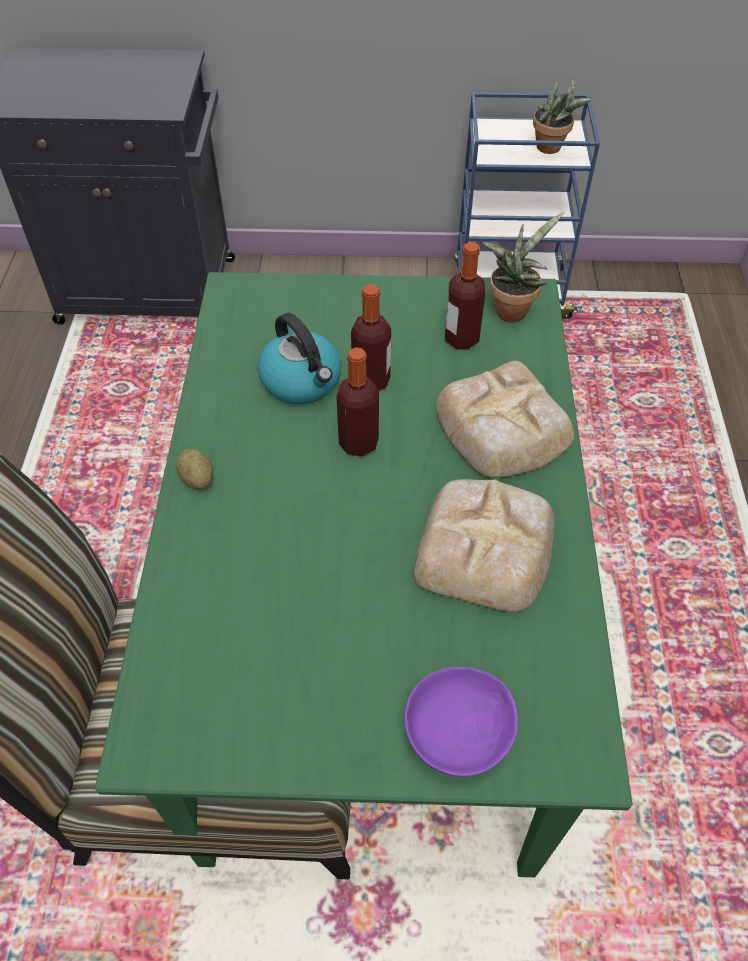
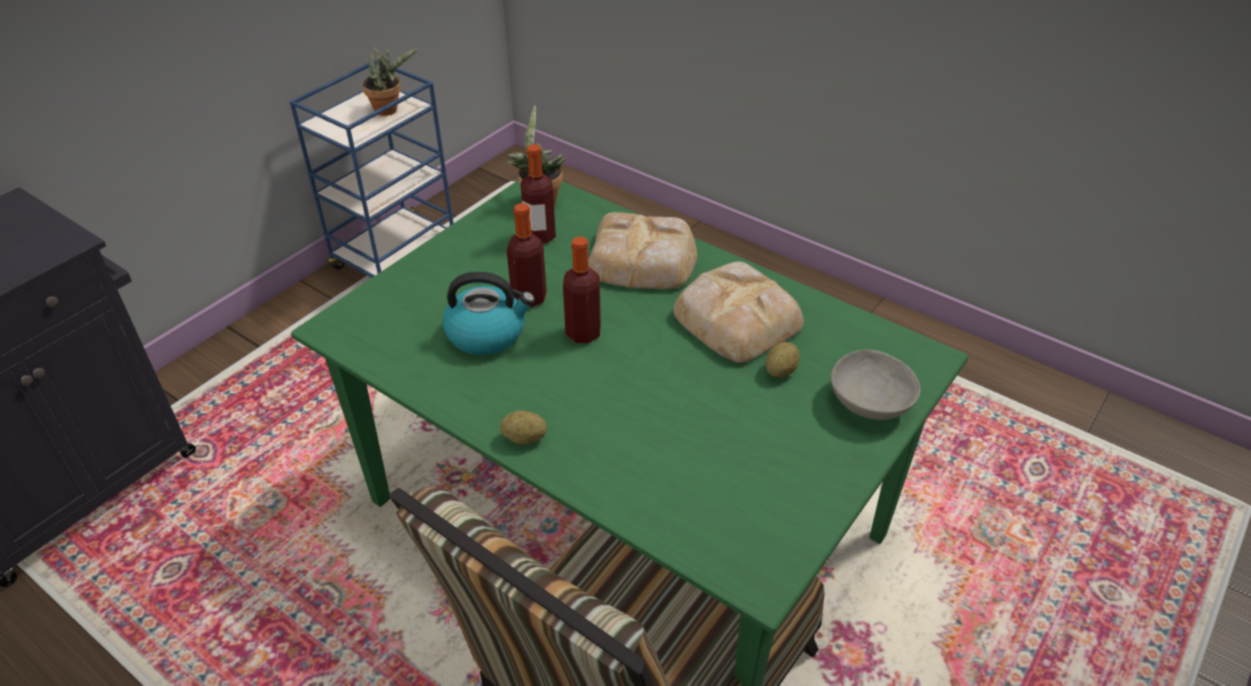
camera: 55 degrees left, 10 degrees down
(439, 625) = (780, 370): none -> potato
(457, 732) = (868, 403): purple bowl -> grey bowl

